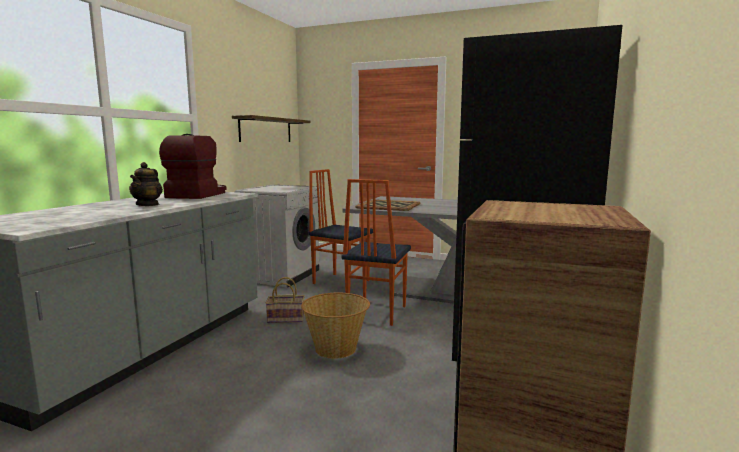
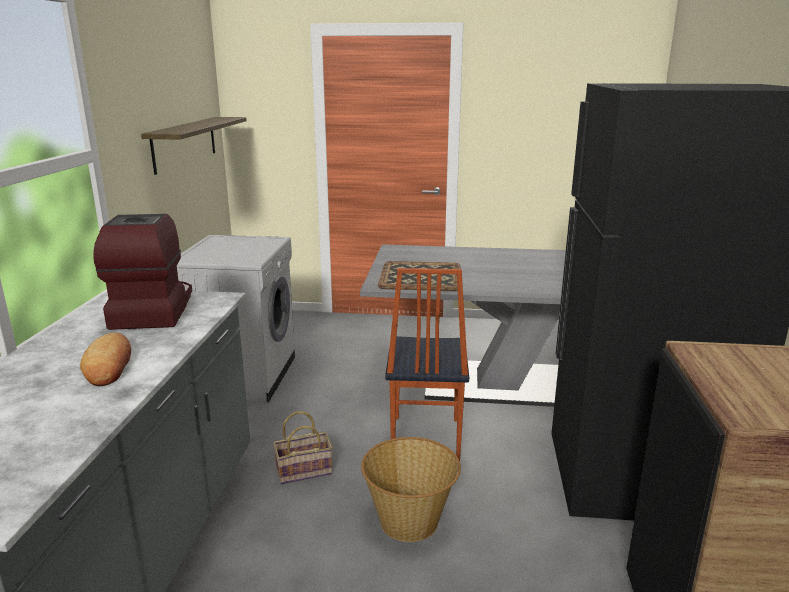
camera: 15 degrees left, 10 degrees up
(148, 205) = (109, 365): teapot -> bread
(341, 281) = (341, 380): chair -> none

